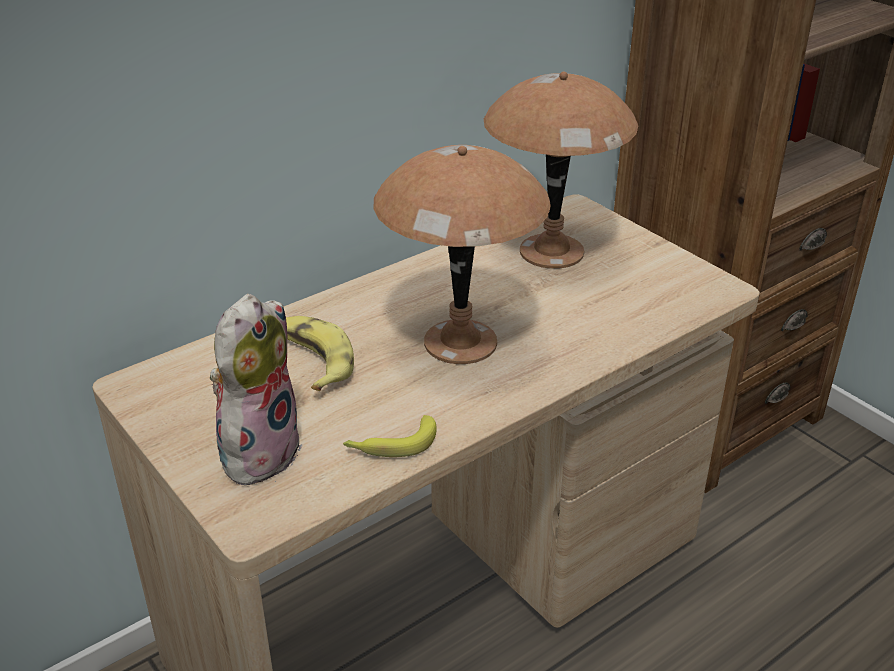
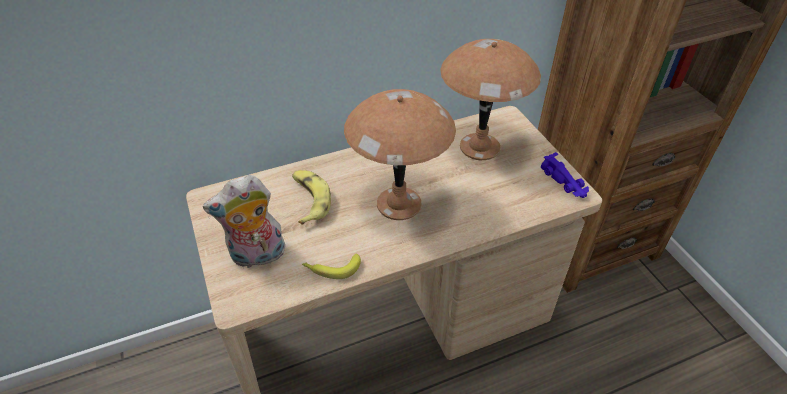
camera: 15 degrees right, 10 degrees up
(258, 450) = (257, 256): plush toy -> plush toy turned 150 degrees counterclockwise
(696, 277) = (564, 182): none -> purple toy car

